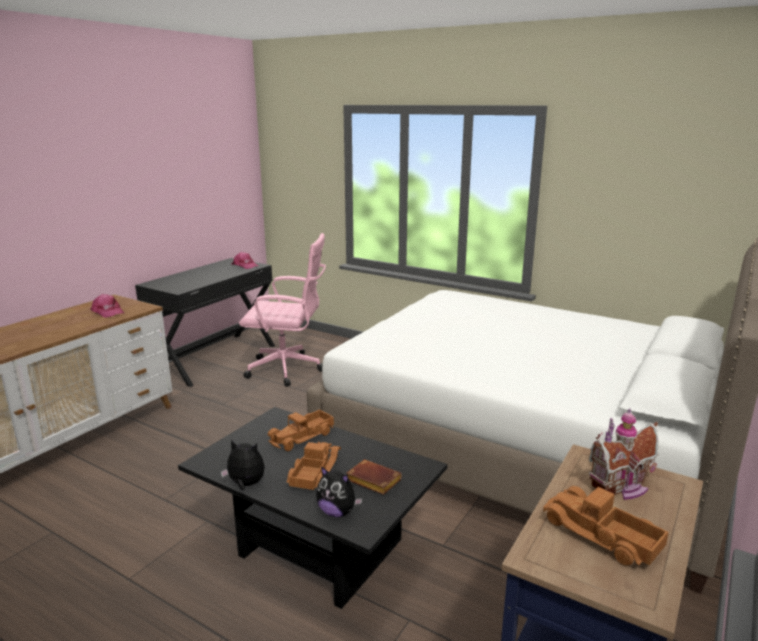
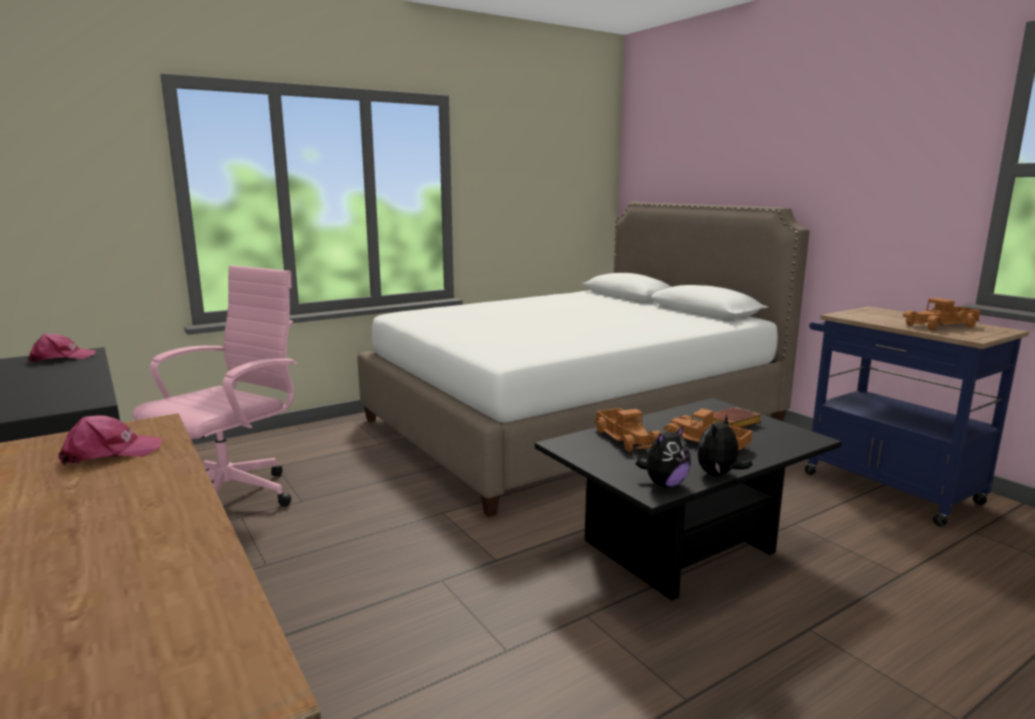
camera: 65 degrees left, 5 degrees down
(337, 512) = (782, 443): plush toy -> plush toy (664, 484)
(622, 487) = (881, 316): toy house -> none

